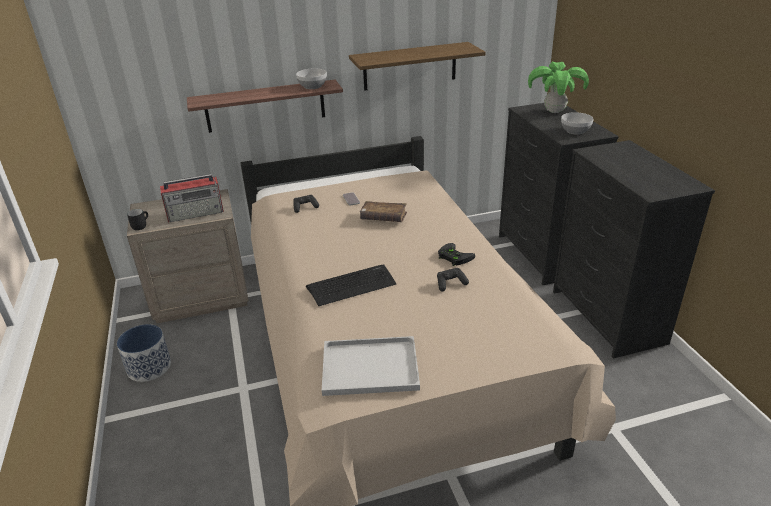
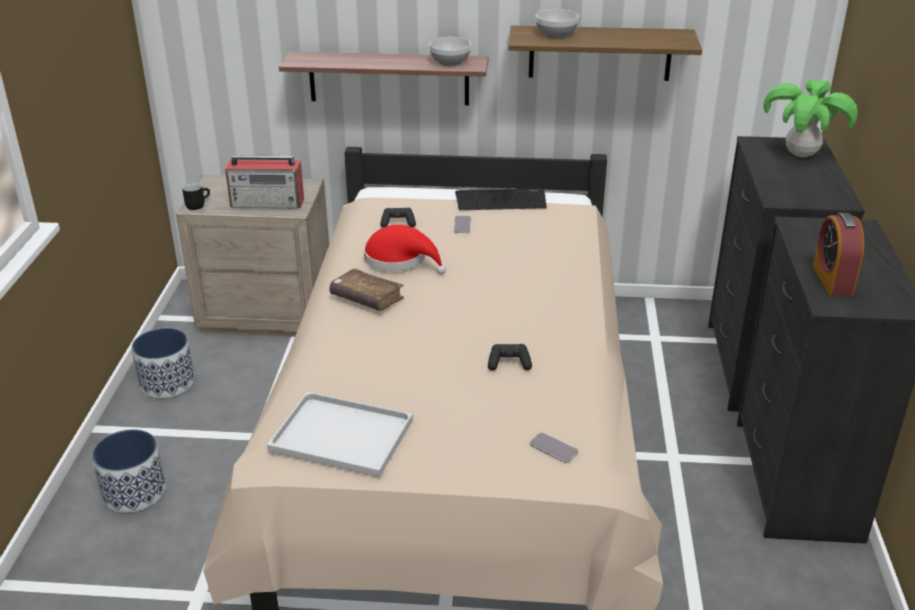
camera: 20 degrees right, 0 degrees up
(165, 459) = (134, 492): none -> planter
(324, 231) = (400, 260): none -> red hat
(351, 285) = (386, 335): keyboard -> keyboard (501, 200)
(383, 218) = (486, 258): brown book -> brown book (366, 298)
(453, 257) = (539, 330): black game controller -> none
(522, 334) = (553, 448): none -> phone
(575, 131) = (805, 190): bowl -> bowl (556, 34)
(639, 179) = (832, 279): none -> alarm clock

